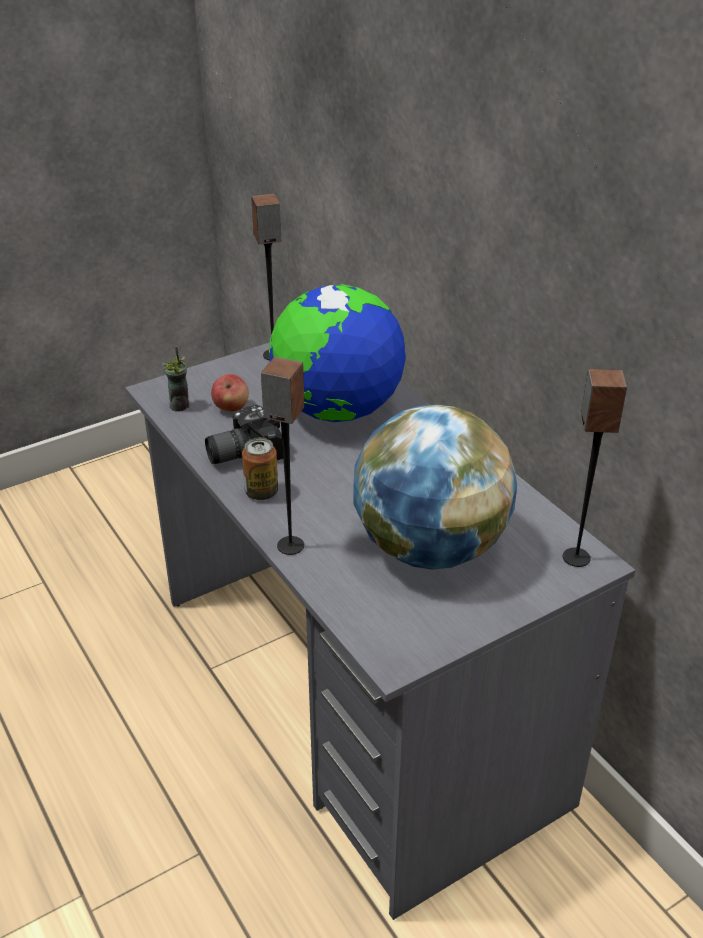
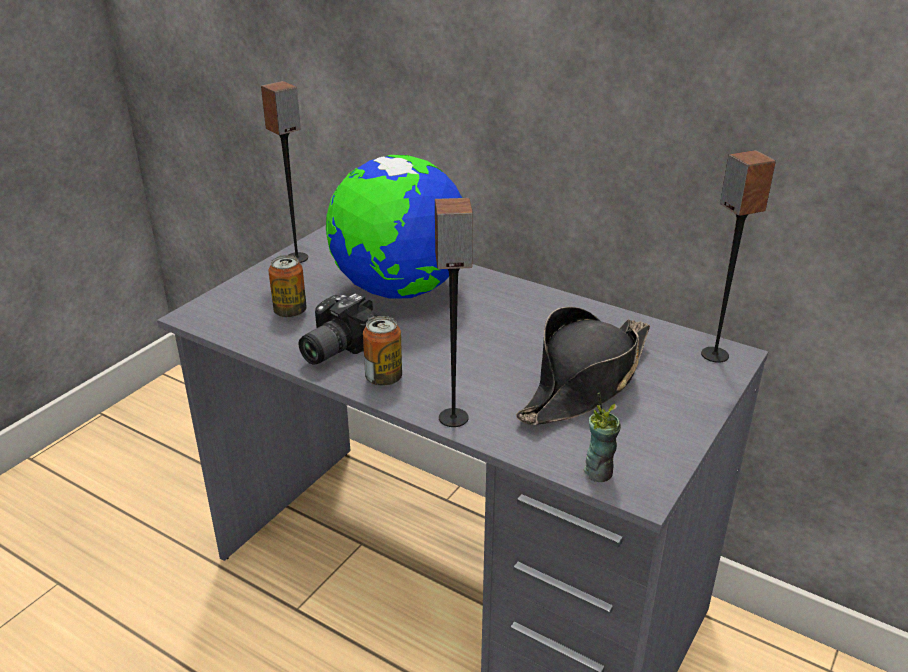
camera: 25 degrees left, 5 degrees down
(180, 406) = (233, 322): cup -> cup (599, 472)
(231, 408) = (290, 312): apple -> can
(429, 548) = (585, 382): globe -> black hat

